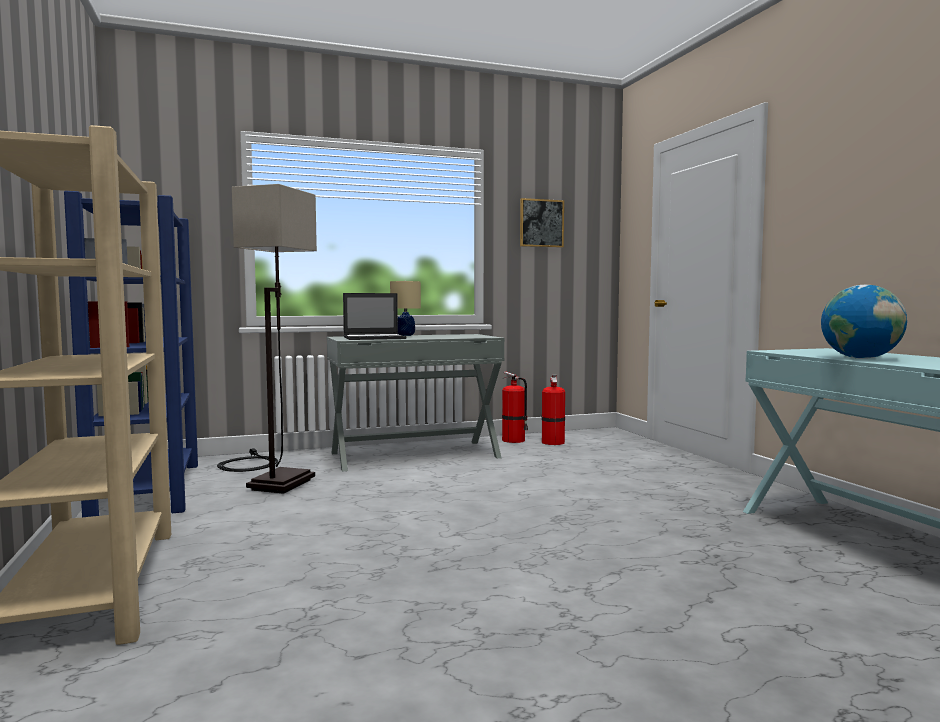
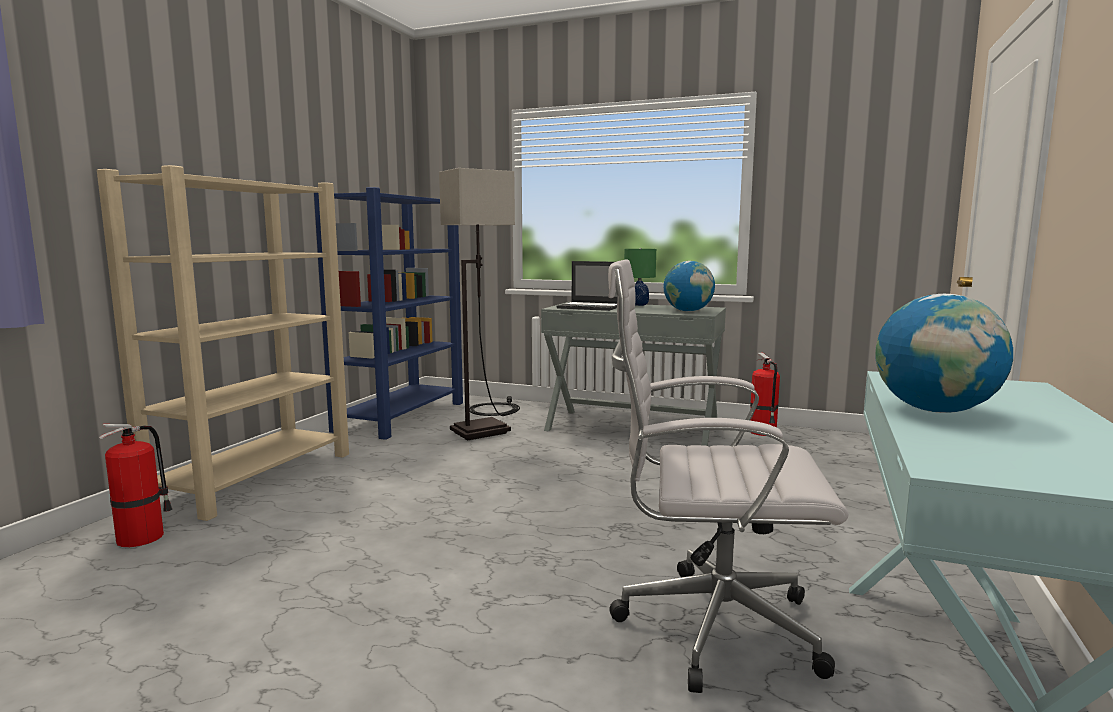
camera: 40 degrees right, 5 degrees up
(406, 335) = (639, 305): beige table lamp -> green table lamp
(468, 336) = (688, 311): none -> globe
(541, 223) = (832, 173): picture -> none
(552, 442) = (803, 443): fire extinguisher -> fire extinguisher (143, 537)
(729, 554) = (708, 626): none -> white office chair

